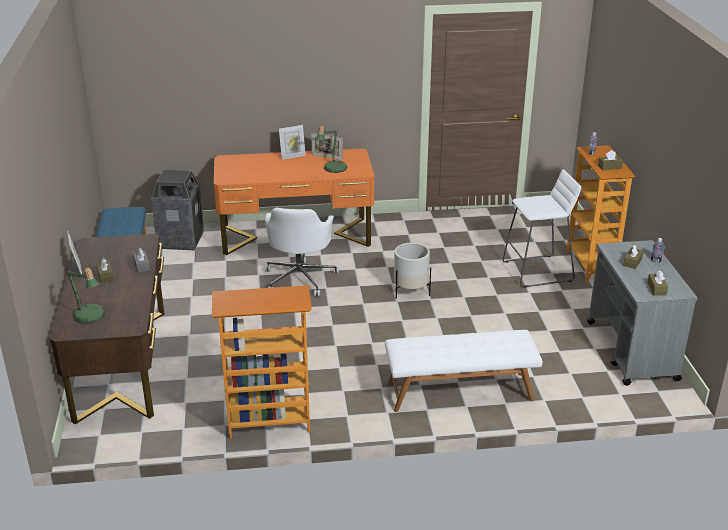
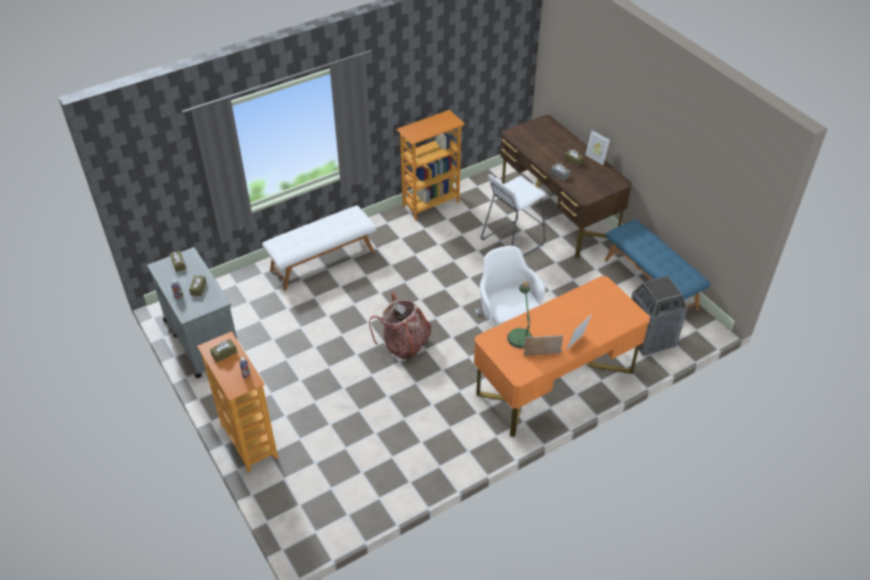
camera: 155 degrees right, 15 degrees up
(91, 318) = (543, 132): table lamp -> none
(410, 292) = (404, 344): white planter -> backpack
(538, 271) = (299, 413): white stool -> white stool (512, 242)

